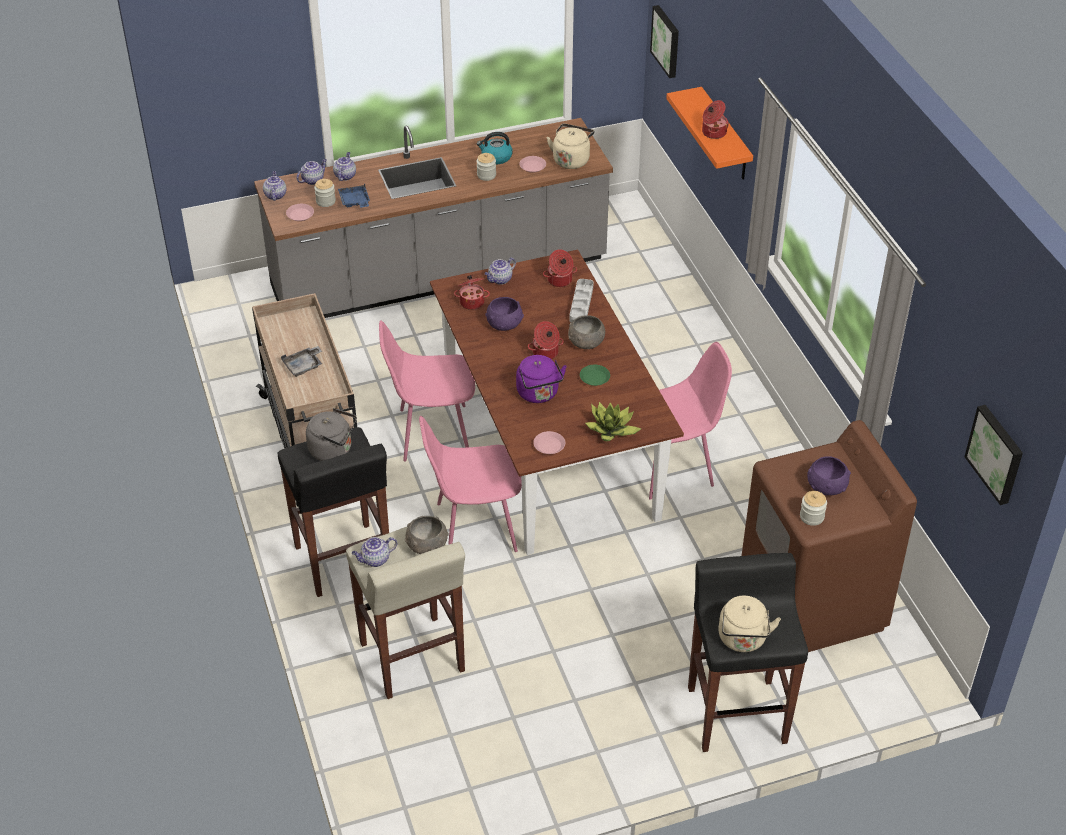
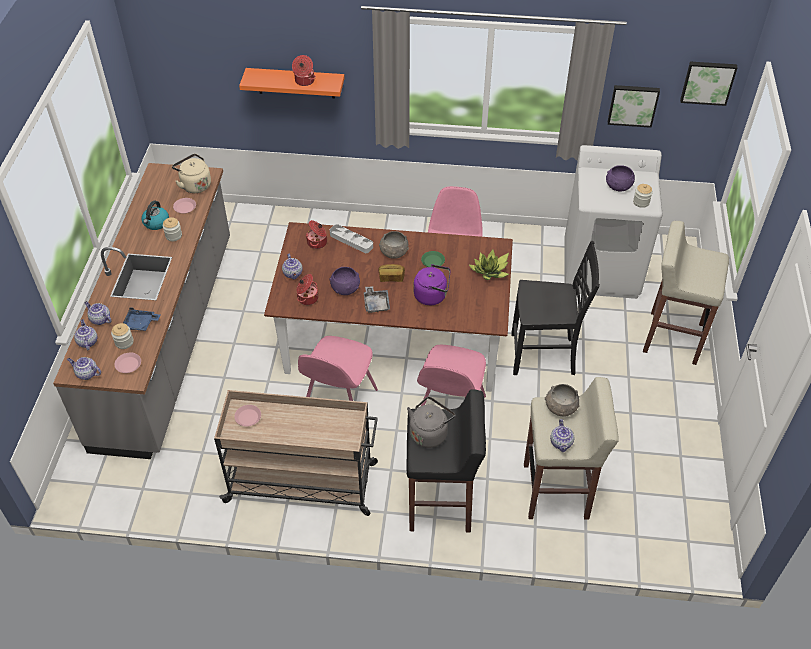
camera: 65 degrees left, 5 degrees up
(304, 366) = (301, 429): grey tray -> grey tray (376, 303)
(545, 353) = (391, 277): cooking pot -> bread
(549, 445) = (487, 308): pink plate -> pink plate (248, 417)
(616, 588) = (544, 356): none -> black chair
(667, 41) = (174, 63): picture -> picture (633, 104)
(736, 713) = (671, 337): black stool -> beige stool
(743, 640) = (711, 278): beige kettle -> none
(812, 605) = (601, 269): brown washing machine -> white washing machine

